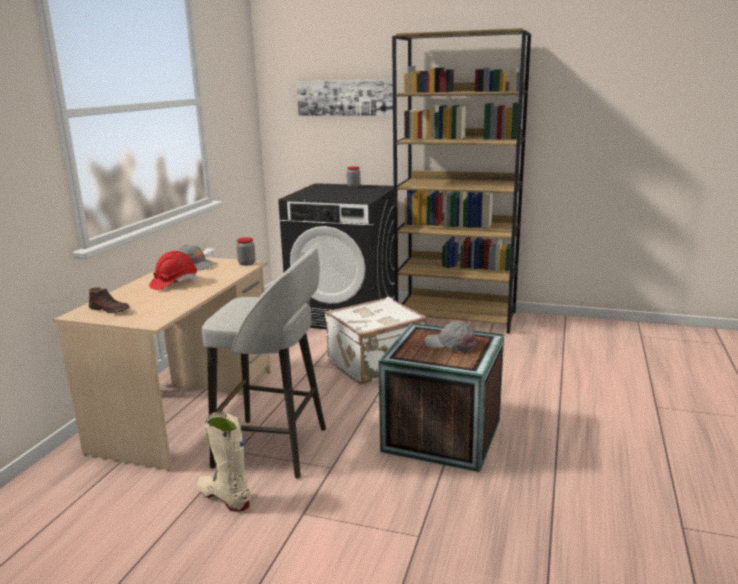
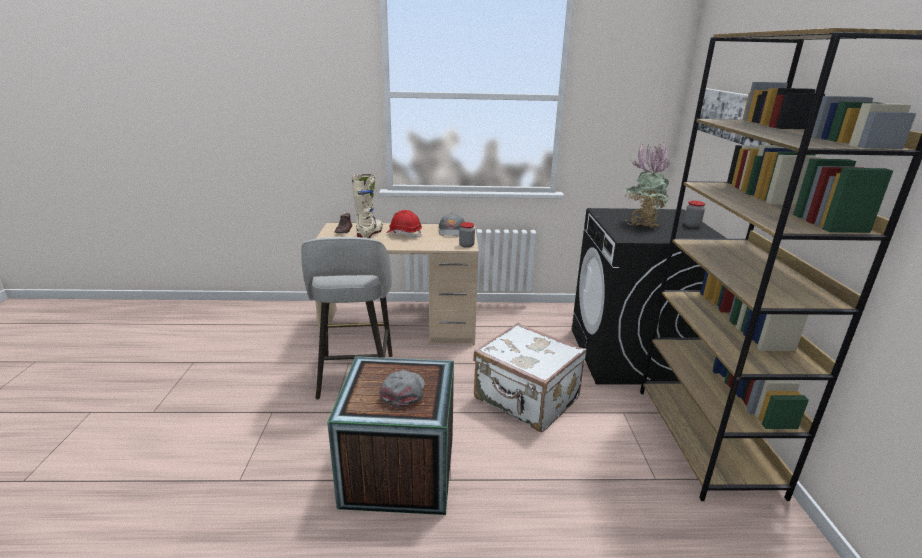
camera: 70 degrees right, 5 degrees up
(224, 498) = (290, 374): beige boot -> beige boot (370, 234)
(338, 194) = (641, 224): none -> potted plant

